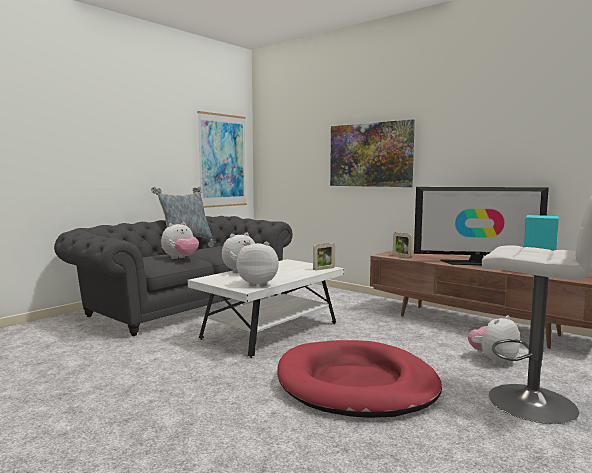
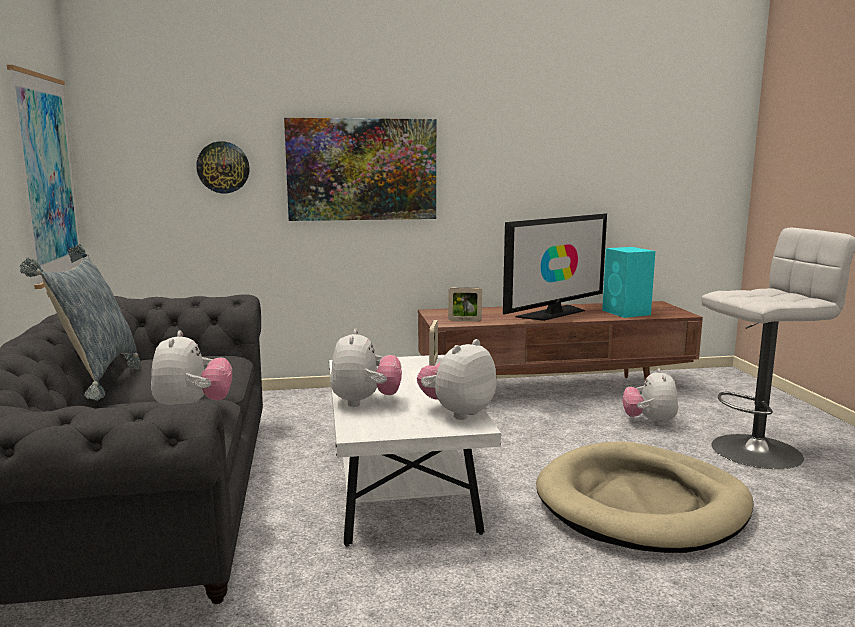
camera: 50 degrees left, 5 degrees up
(305, 155) = (223, 167): none -> wall clock
(356, 384) = (642, 504): red dog bed -> beige dog bed

